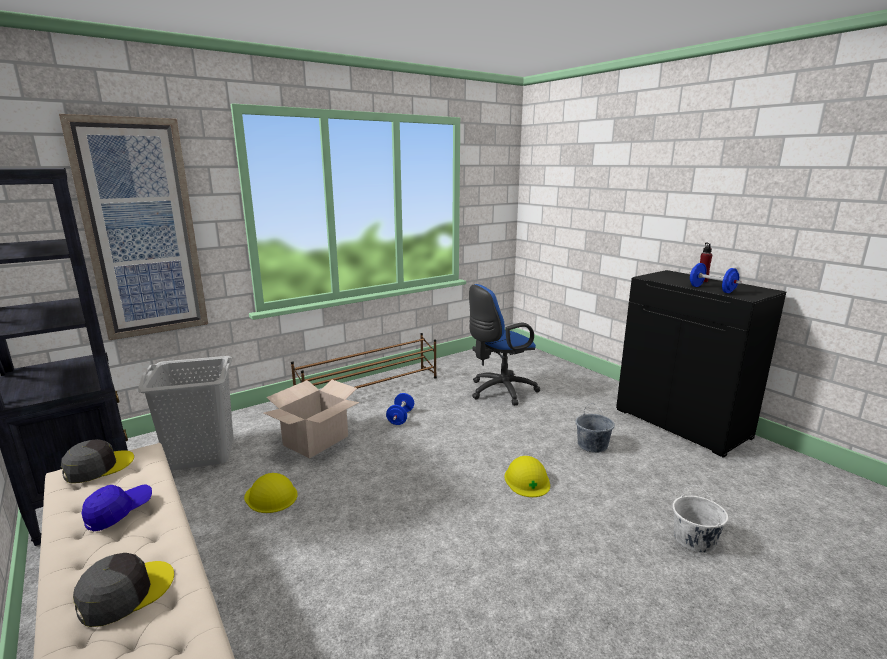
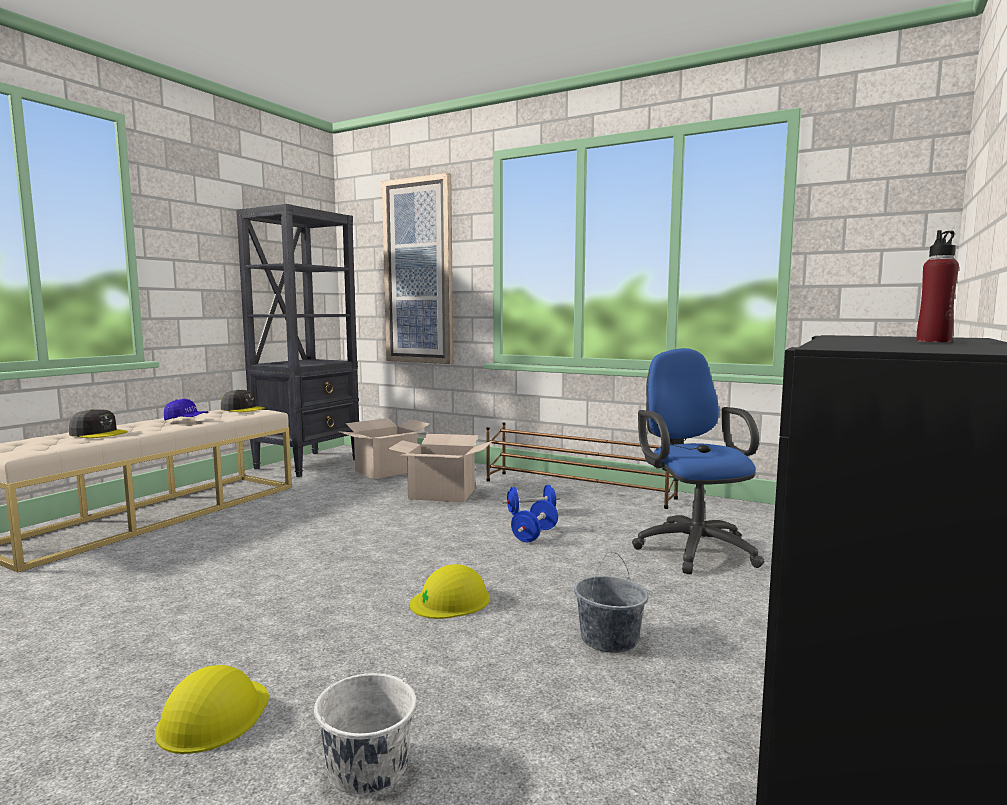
camera: 65 degrees right, 10 degrees down
(201, 453) = (386, 470): grey laundry basket -> cardboard box
(271, 496) = (338, 502): yellow hard hat -> yellow hard hat (213, 715)
(499, 391) = (692, 548): blue office chair -> blue office chair turned 45 degrees clockwise
(711, 289) = (841, 342): blue dumbbell -> blue dumbbell (534, 535)

